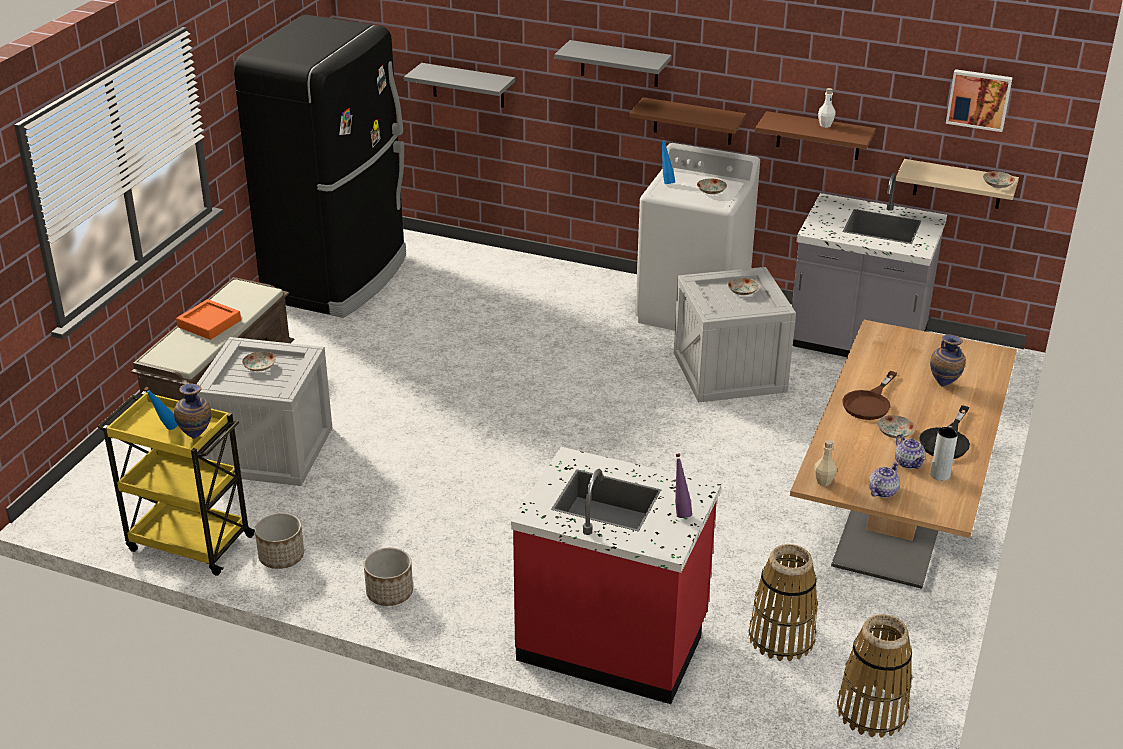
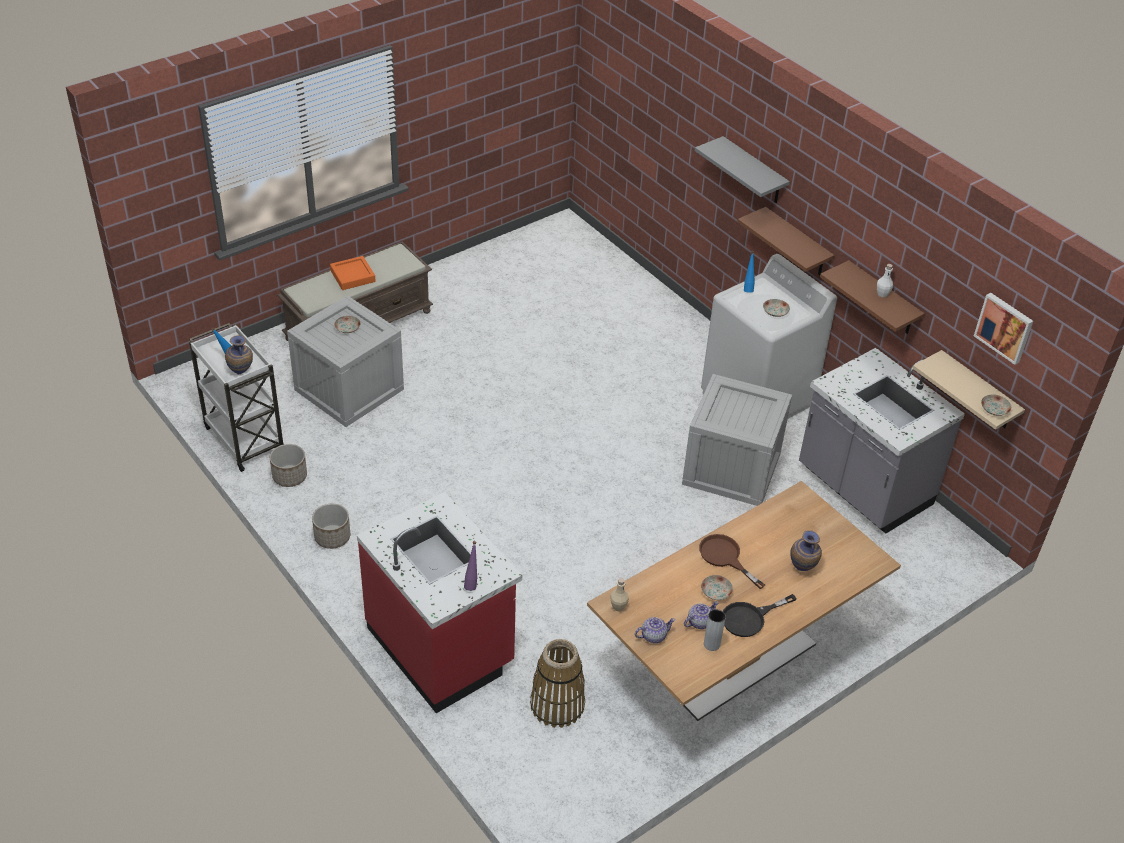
camera: 30 degrees right, 10 degrees up
(188, 542) = (244, 438): yellow cart -> white cart
(339, 278) = (515, 260): black fridge -> none
(468, 85) = (653, 141): grey shelf -> none
(742, 292) = (752, 410): plate -> none
(869, 403) = (724, 557): brown frying pan -> brown frying pan turned 75 degrees clockwise
(872, 711) = (565, 793): basket -> none
(908, 462) = (699, 622): teapot -> teapot turned 135 degrees counterclockwise

